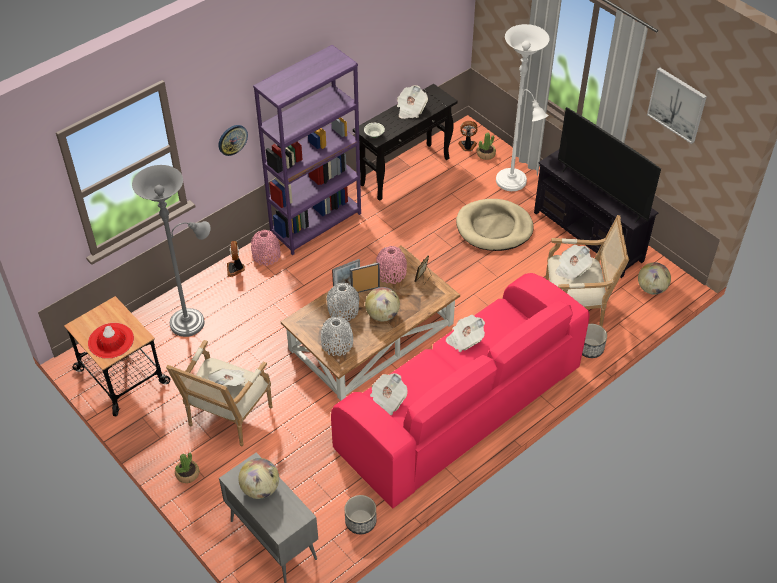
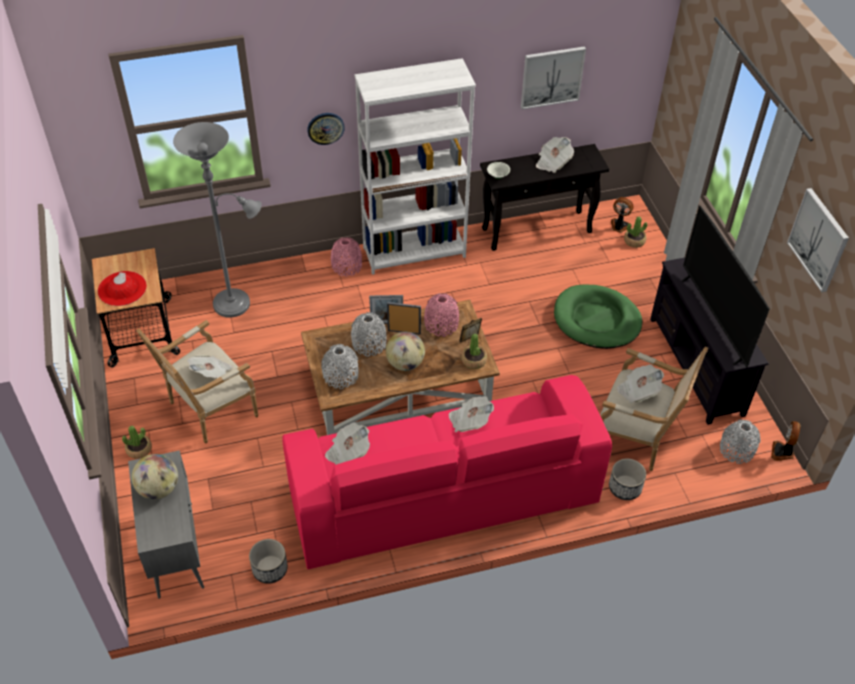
camera: 25 degrees right, 0 degrees up
(236, 268) = (309, 268): fan -> fan (782, 452)
(316, 224) = (414, 252): purple bookcase -> white bookcase
(396, 38) = (552, 77): none -> picture
(434, 292) = (474, 360): none -> potted plant
(494, 228) = (596, 320): beige dog bed -> green dog bed
(513, 183) = (647, 281): white floor lamp -> none
(651, 289) = (736, 449): globe -> grey vase

